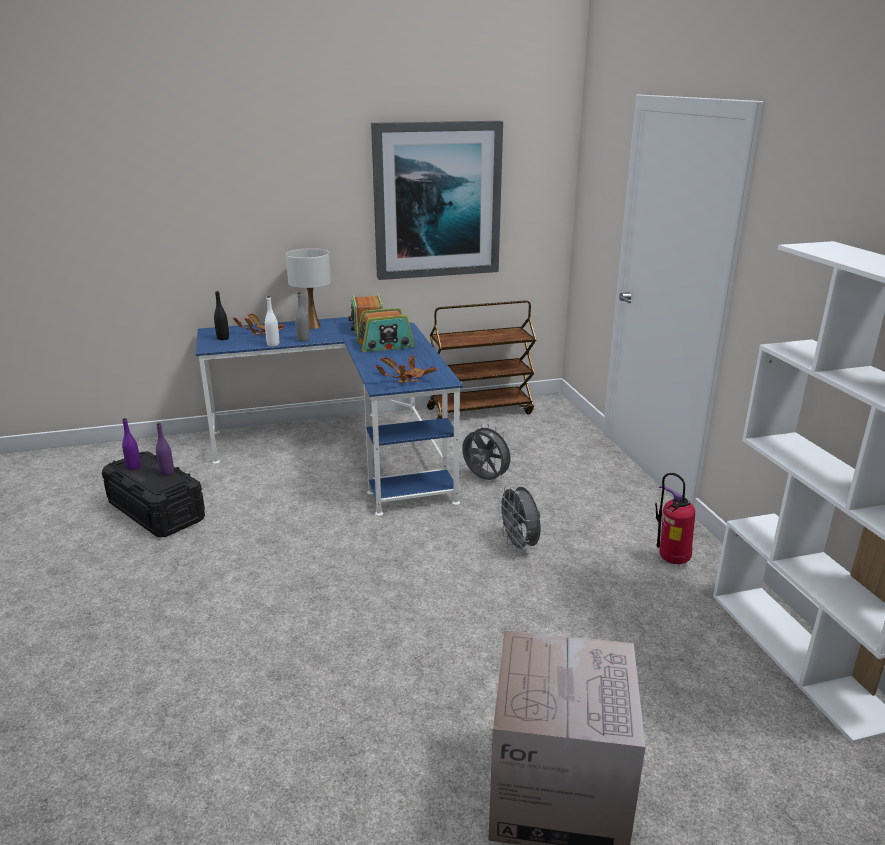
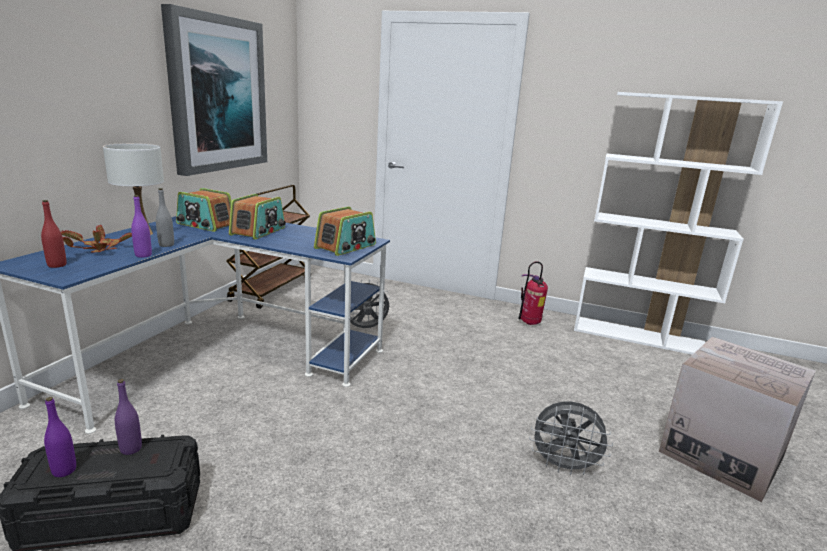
camera: 55 degrees left, 5 degrees down
(223, 338) = (57, 265): black bottle -> red bottle
(273, 344) = (143, 255): white bottle -> purple bottle
(406, 379) = (346, 247): potted plant -> radio
(519, 546) = (463, 355): grey fan -> grey fan (564, 467)

